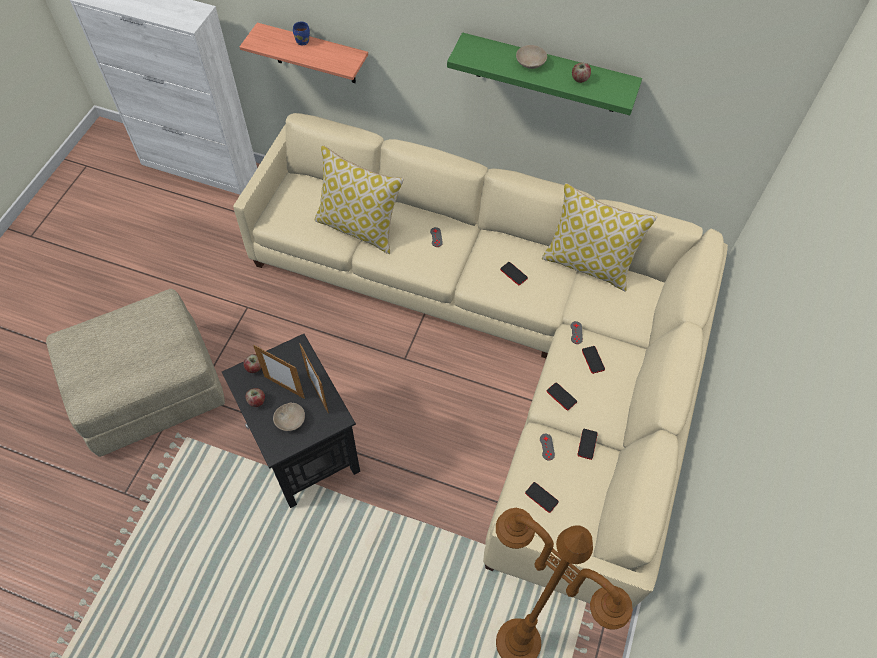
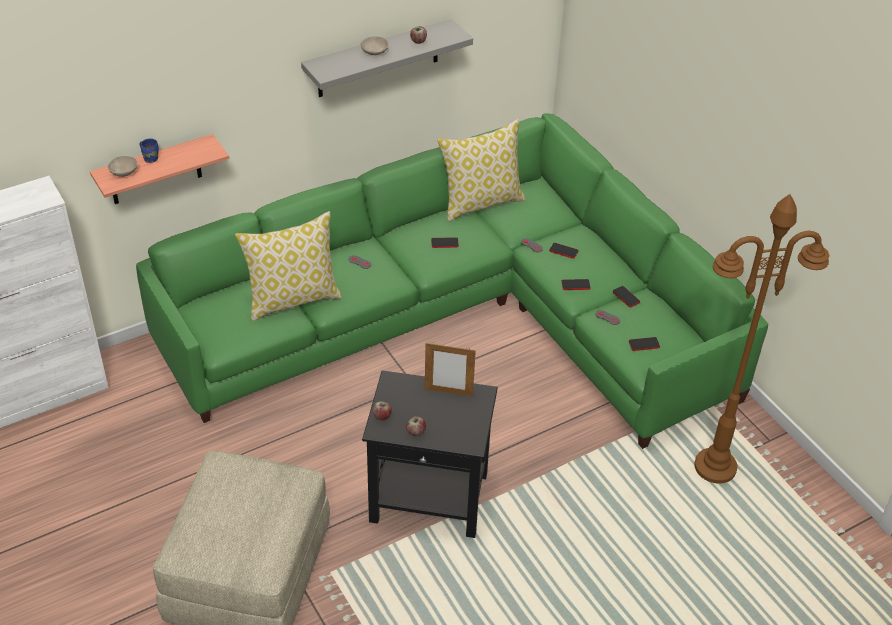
camera: 50 degrees left, 15 degrees down
(284, 387) = (421, 408): picture frame -> none
(290, 421) = (456, 422): beige bowl -> beige bowl (124, 172)
(503, 341) = (463, 317): beige sofa -> green sofa
(547, 74) = (378, 59): green shelf -> grey shelf

